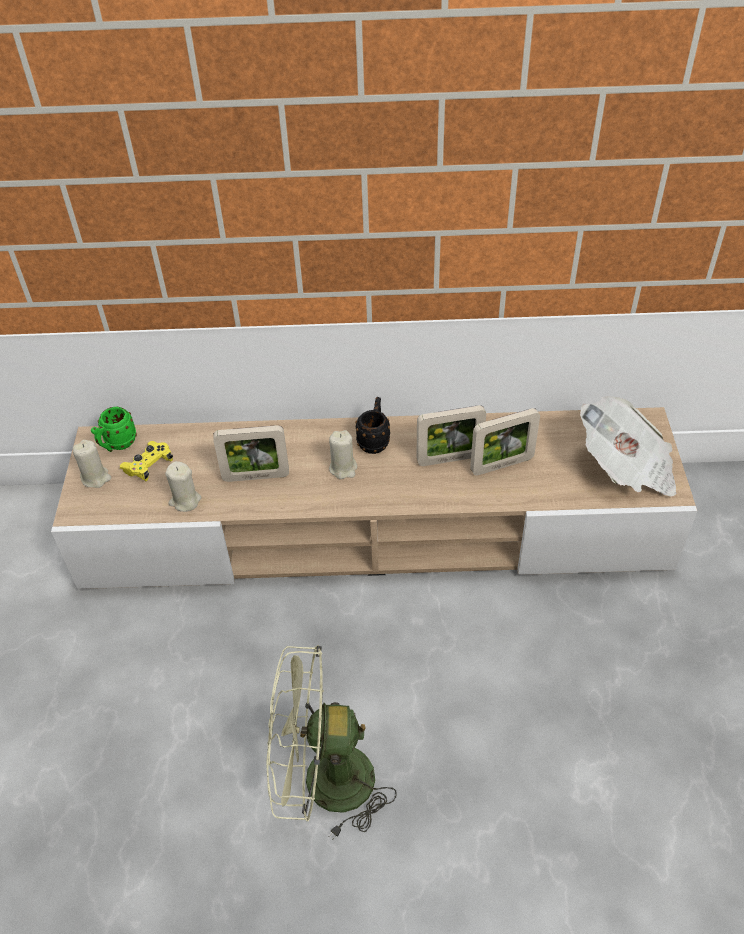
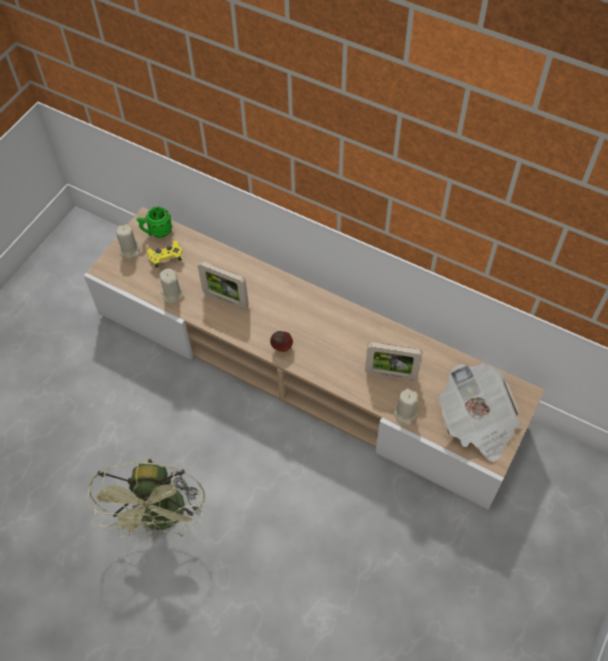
camera: 30 degrees right, 10 degrees up
(323, 783) = (162, 519): green fan -> green fan turned 120 degrees counterclockwise
(343, 468) = (284, 322): beige candle -> beige candle (405, 413)
(360, 495) = (282, 347): none -> apple
(374, 440) = (319, 311): black mug -> none
(449, 459) = (358, 351): picture frame -> none

